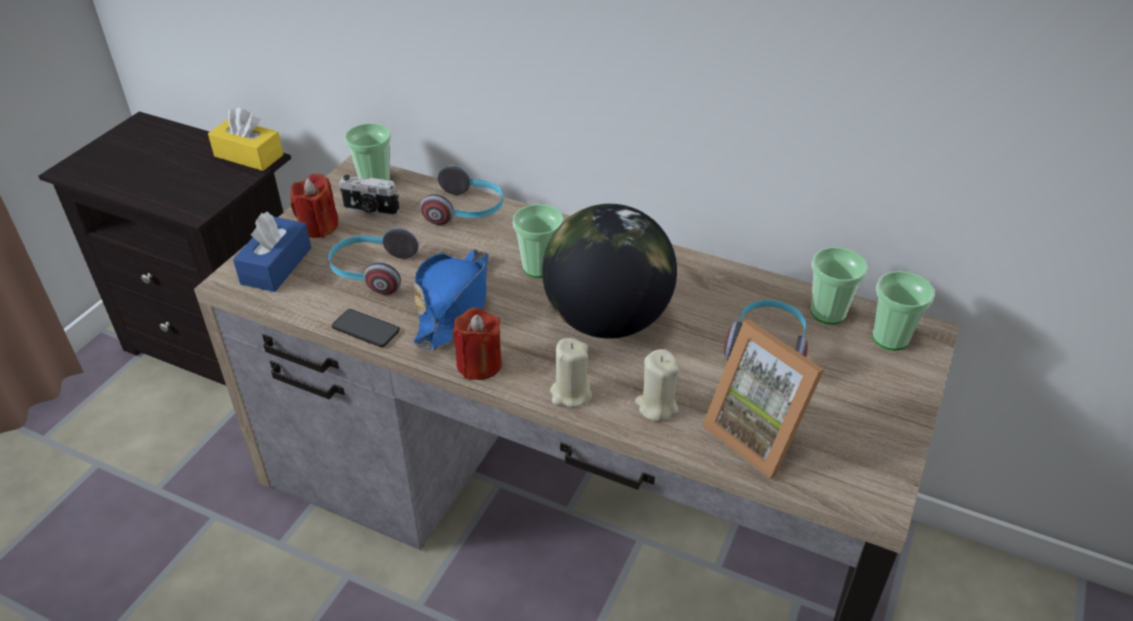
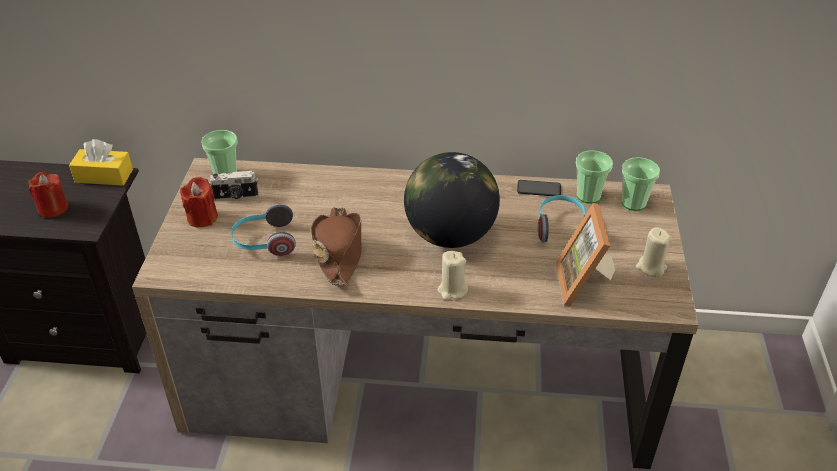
camera: 20 degrees left, 0 degrees up
(276, 266) = (187, 254): blue tissue box -> none
(366, 329) = (284, 283): phone -> phone (539, 189)
(454, 306) = (338, 251): blue hat -> brown hat
(466, 211) = (308, 181): headphones -> none
(479, 364) = (379, 286): red candle -> red candle (53, 208)
(539, 267) = (383, 210): cup -> none
(656, 406) = (512, 283): beige candle -> beige candle (651, 267)
(759, 434) = (584, 284): picture frame -> picture frame turned 60 degrees clockwise

